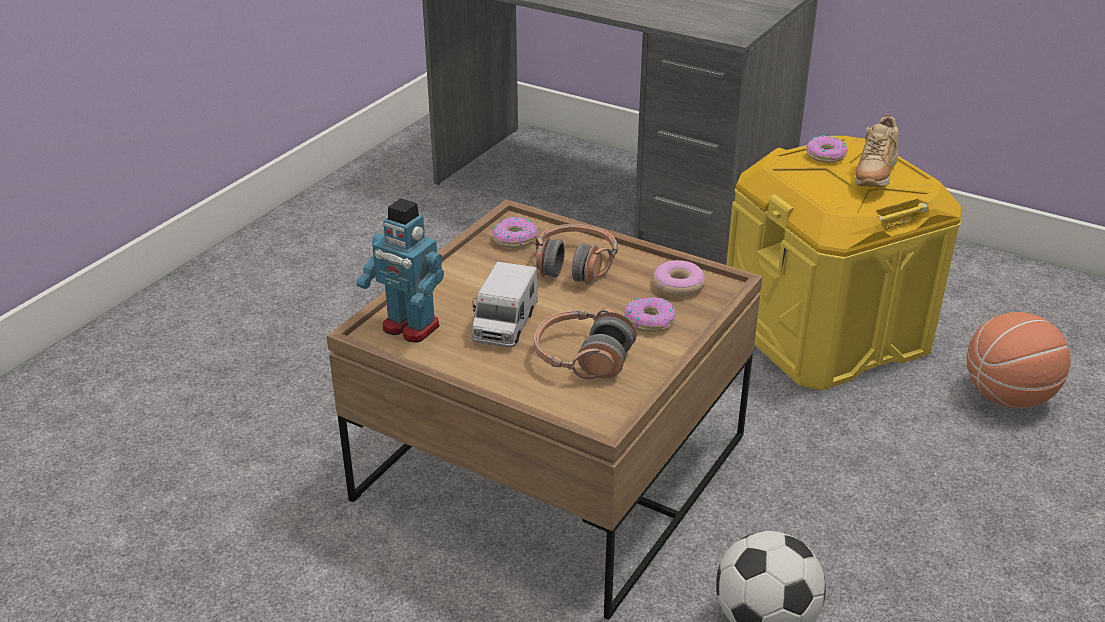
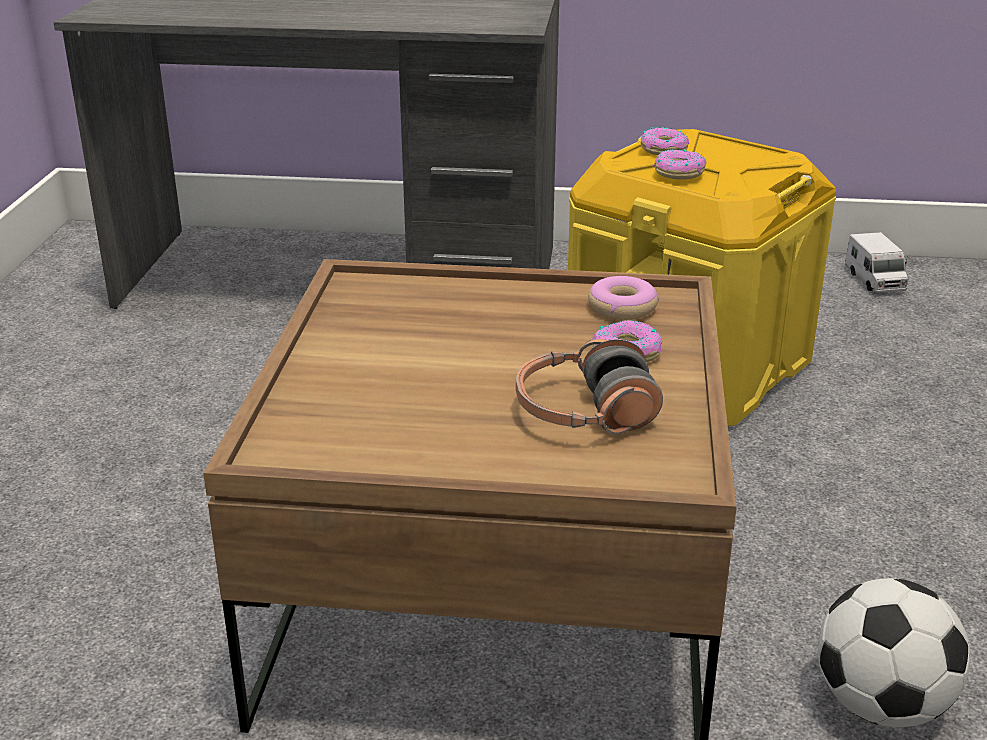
camera: 25 degrees left, 5 degrees down
(410, 328) = (317, 434): toy robot -> none
(505, 324) = (447, 399): toy truck -> toy truck (874, 280)
(515, 239) = (371, 300): donut -> donut (678, 172)
(574, 265) = (475, 313): headphones -> none
(874, 177) = (734, 160): beige shoe -> none
(1008, 396) = (915, 384): basketball -> none

